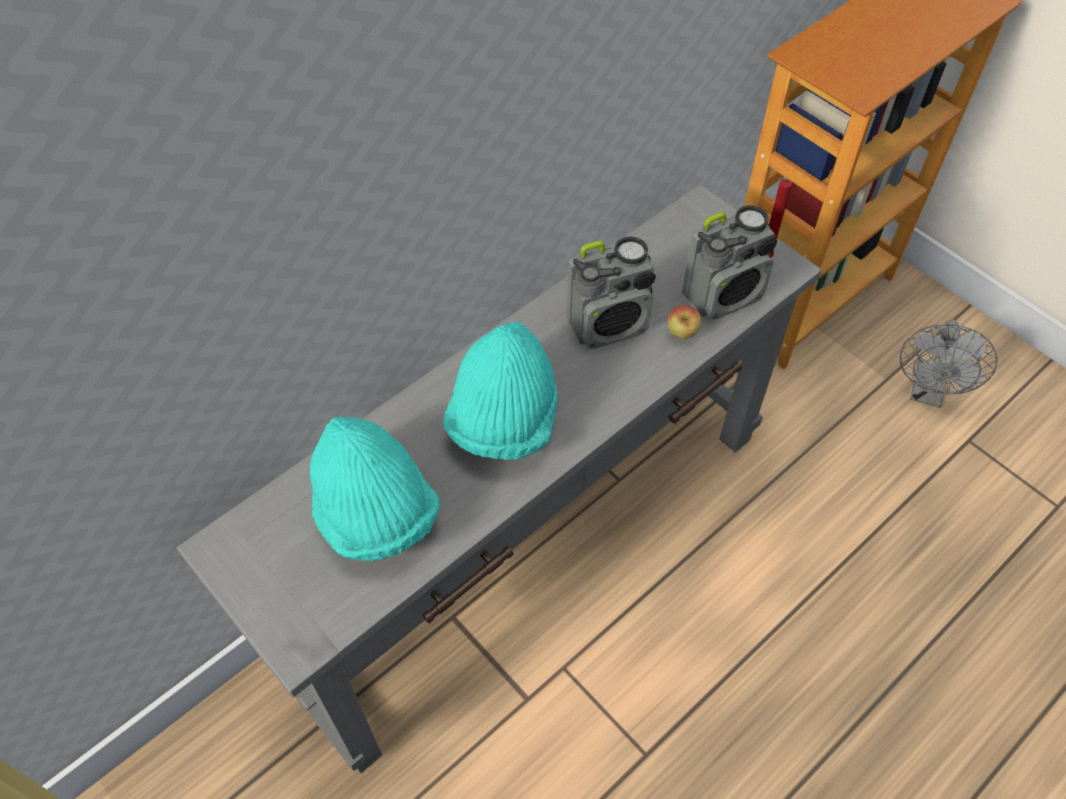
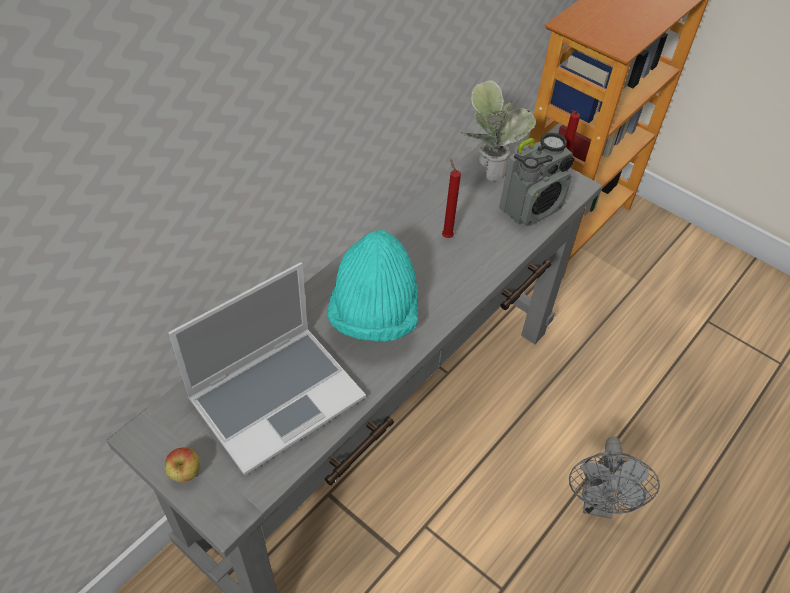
camera: 10 degrees left, 5 degrees down
(375, 514) = (277, 396): turquoise hat -> laptop
(608, 325) = (446, 236): radio -> red candle
(676, 236) = (487, 167): none -> potted plant
(682, 334) = (505, 238): apple -> apple (185, 474)
(927, 392) = (670, 288): grey fan -> grey fan (598, 503)

